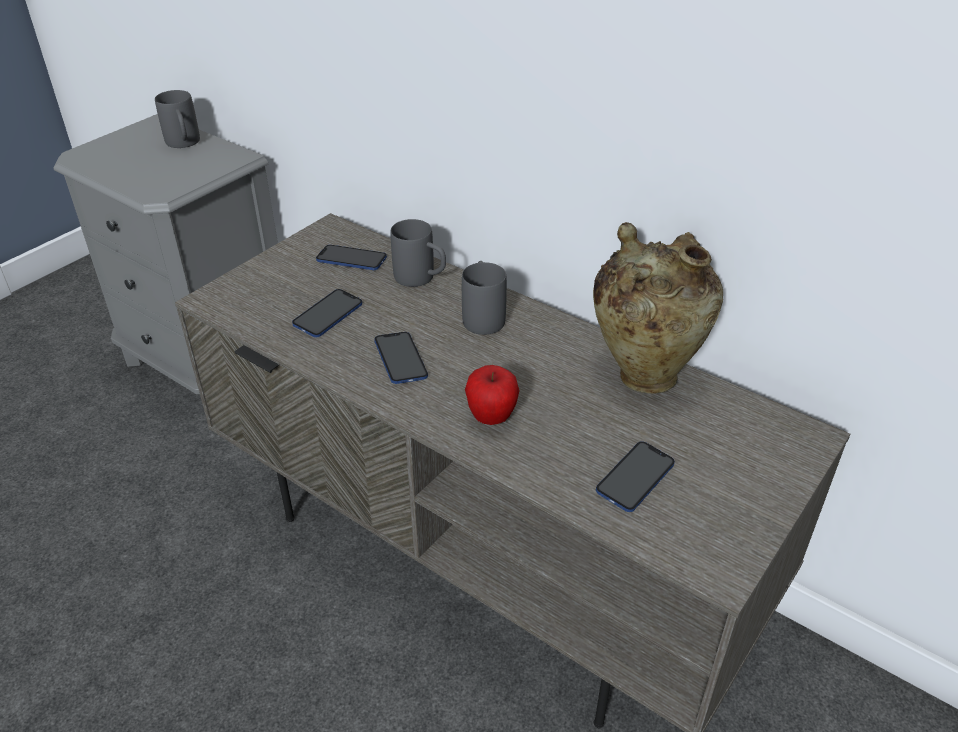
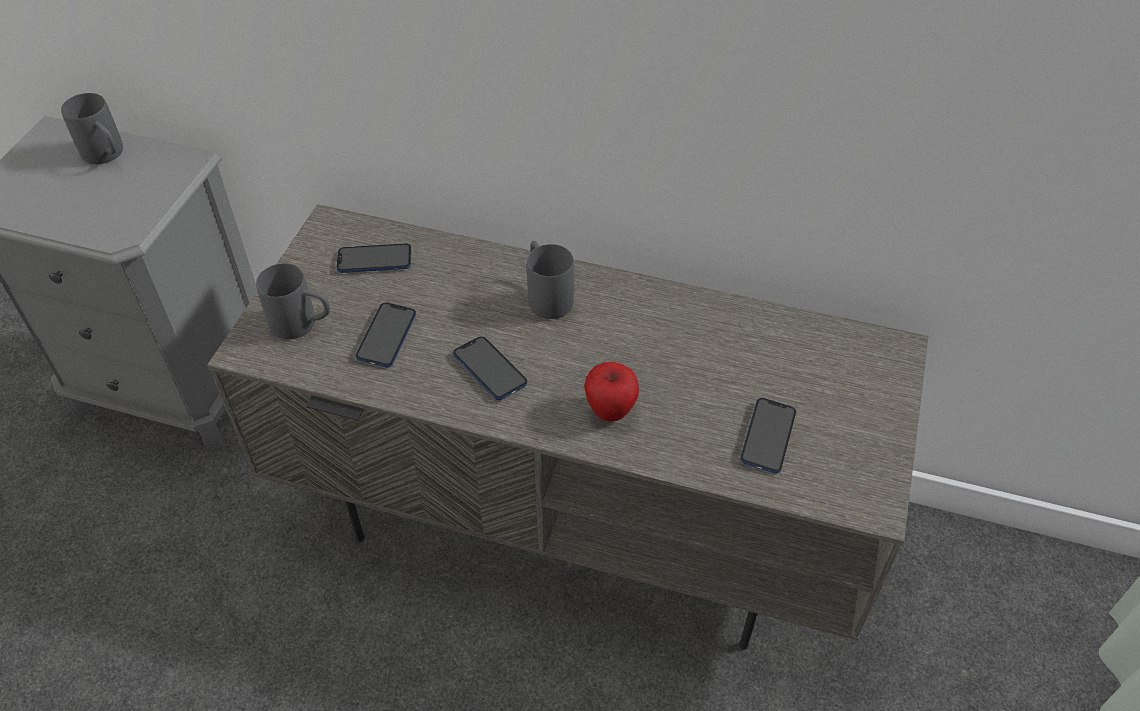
camera: 20 degrees left, 10 degrees up
(421, 279) = (462, 266): grey mug -> grey mug (303, 325)
(645, 373) = (729, 320): beige vase -> none

